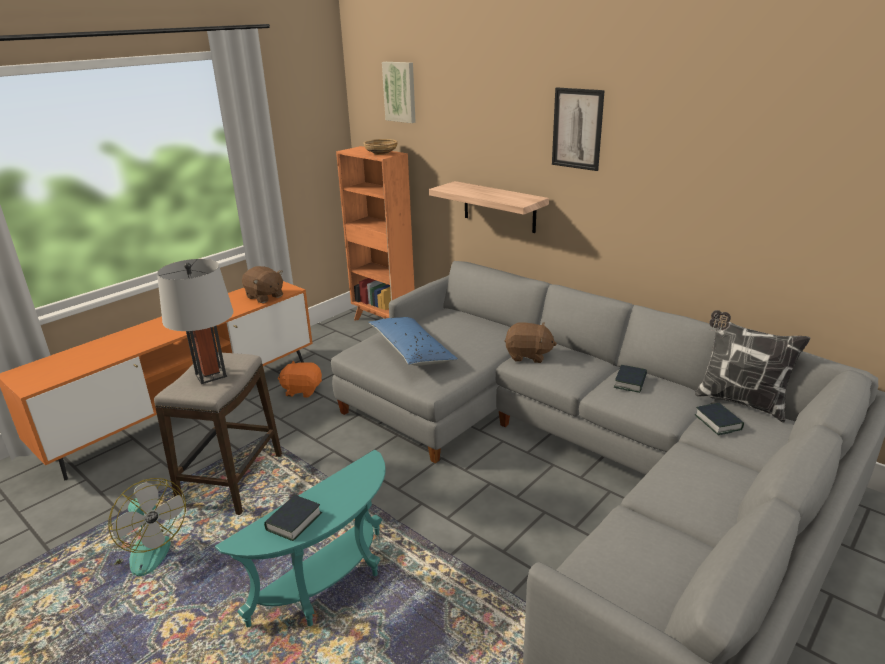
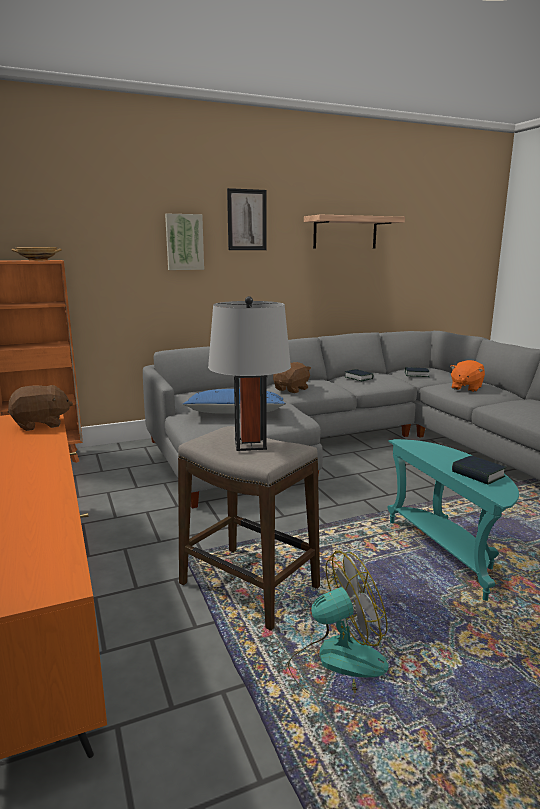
camera: 65 degrees left, 10 degrees down
(302, 390) = (118, 520): orange plush toy -> orange plush toy (466, 388)
(400, 92) = (42, 195): picture -> picture (184, 242)
(499, 207) = (178, 296): shelf -> shelf (345, 232)
(740, 401) = (398, 368): pillow -> none

